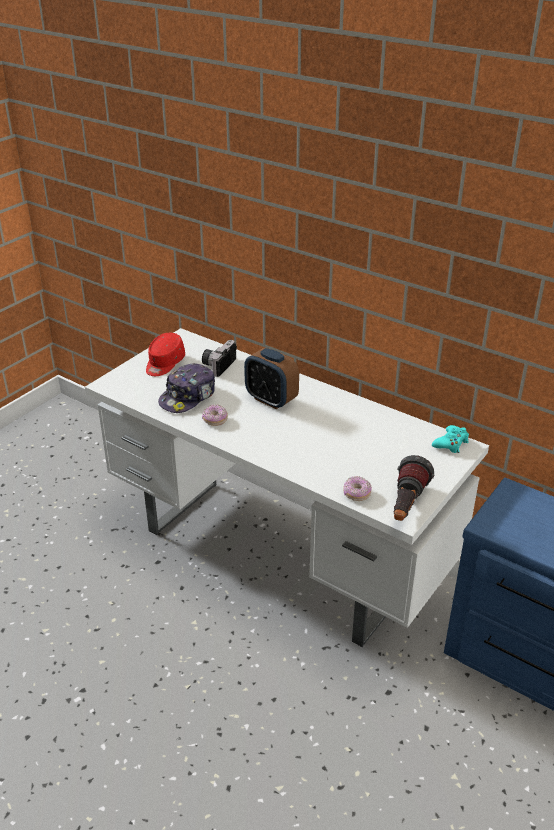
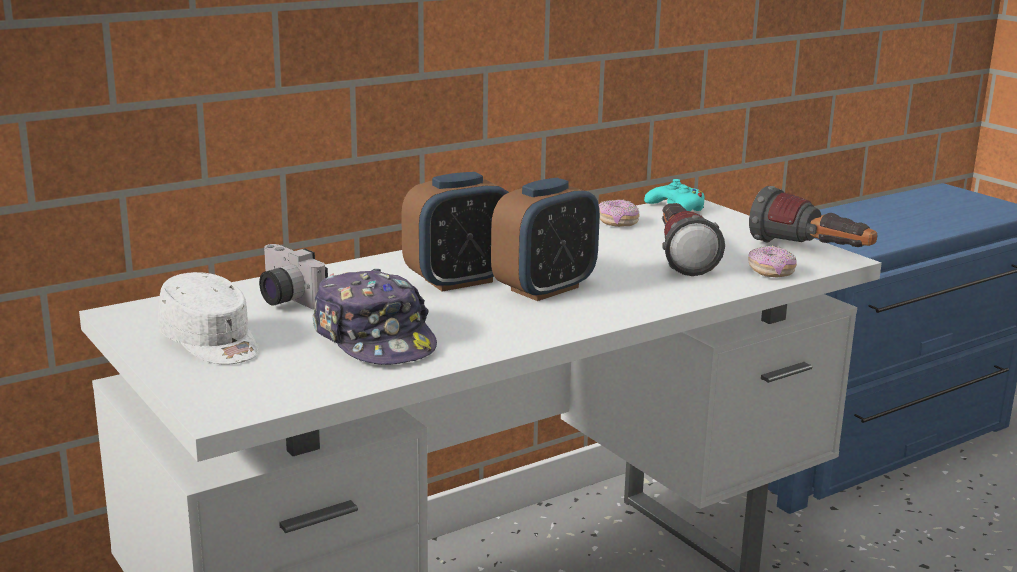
camera: 70 degrees left, 15 degrees down
(164, 363) = (212, 343): red cap -> white cap
(215, 420) = (483, 329): donut -> donut (618, 223)
(277, 425) = (545, 289): none -> alarm clock
(358, 458) = (680, 257): none -> flashlight

